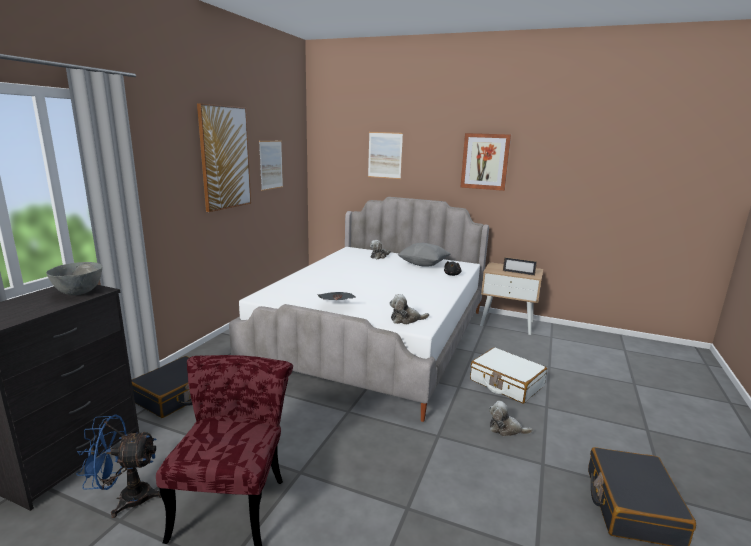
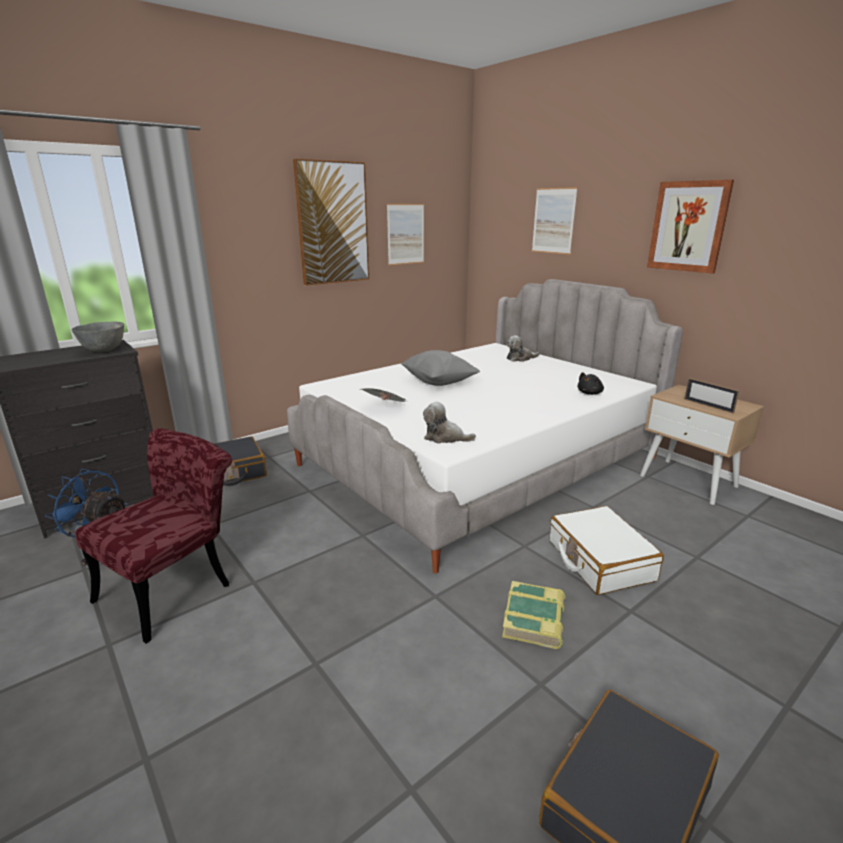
camera: 30 degrees right, 5 degrees up
(423, 264) = (566, 375): grey pillow -> grey pillow (439, 382)
(506, 429) = (534, 619): plush toy -> book

